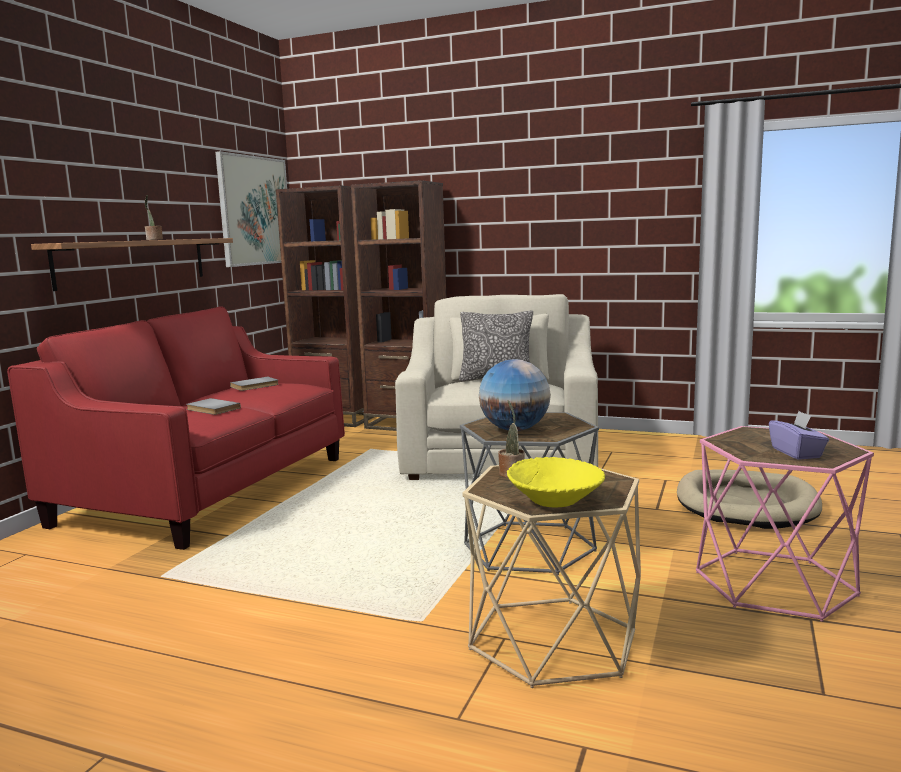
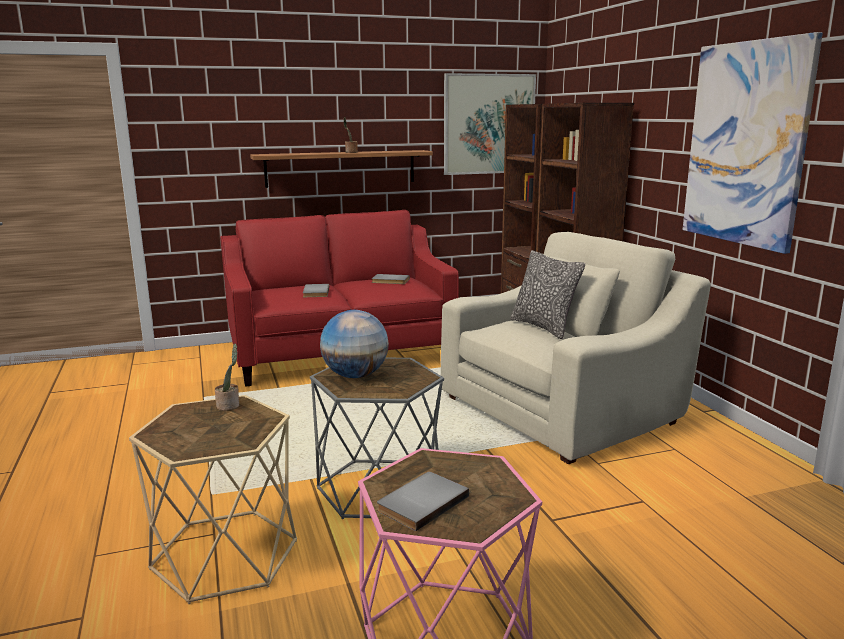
camera: 50 degrees right, 5 degrees up
(555, 500) = (173, 435): yellow bowl -> none
(576, 209) = (746, 144): none -> picture
(746, 504) = (648, 569): beige dog bed -> none
(797, 453) = (420, 502): purple tissue box -> grey book

